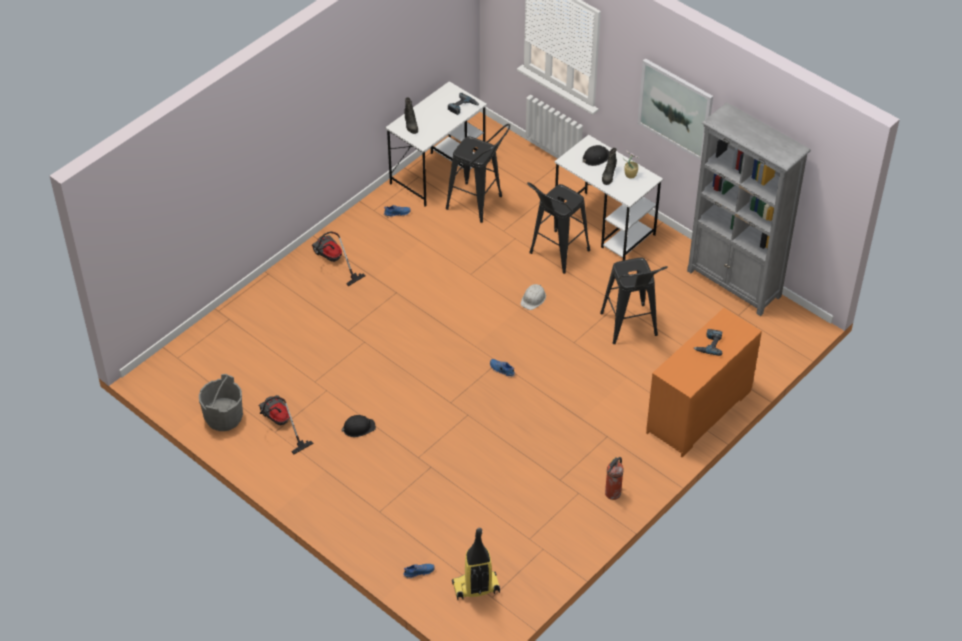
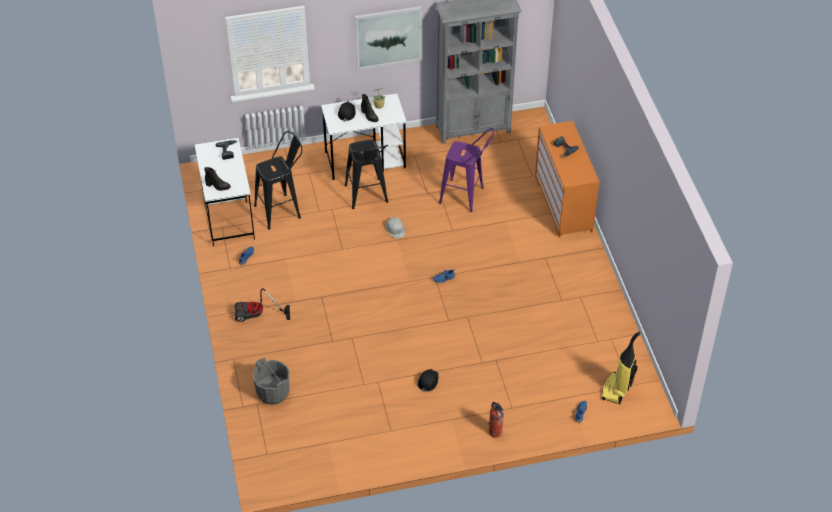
camera: 55 degrees left, 0 degrees up
(223, 417) = (350, 454): grey bucket -> grey bucket (273, 392)
(279, 424) = (386, 424): vacuum cleaner -> none
(612, 494) = (594, 281): fire extinguisher -> fire extinguisher (495, 432)
(630, 329) = (466, 197): black stool -> purple stool

